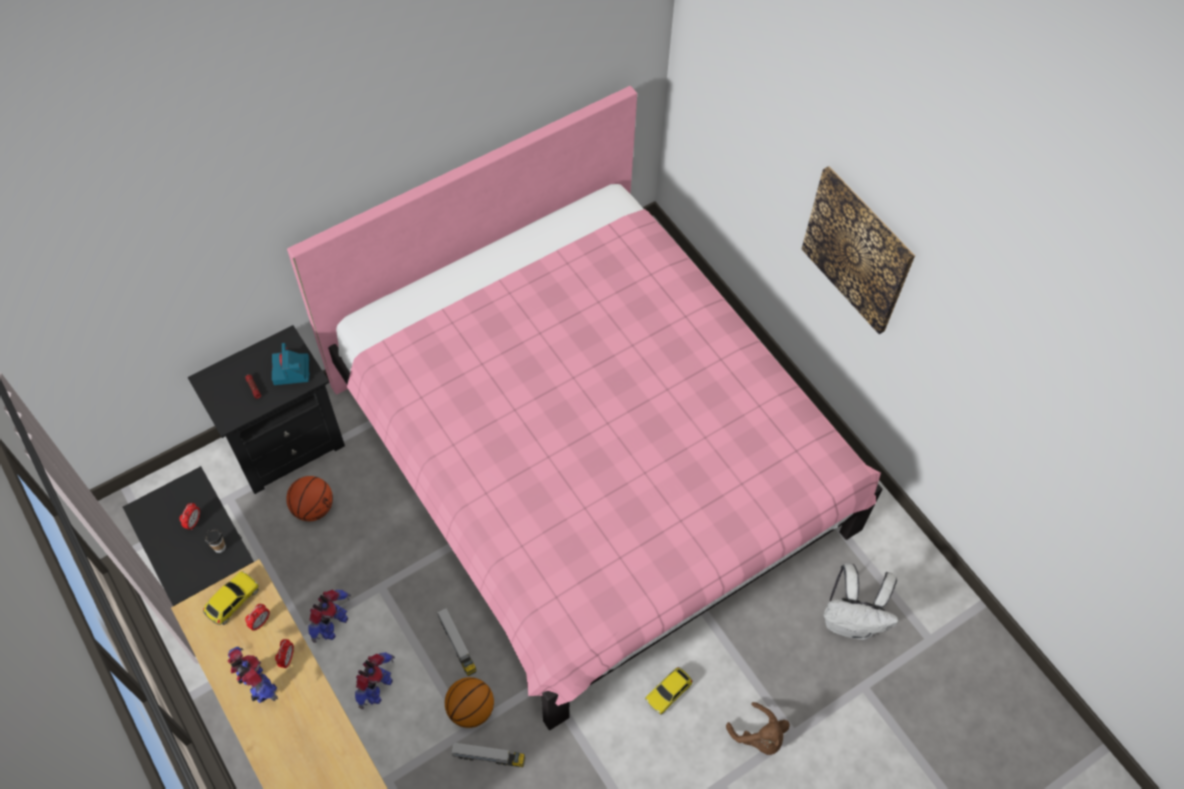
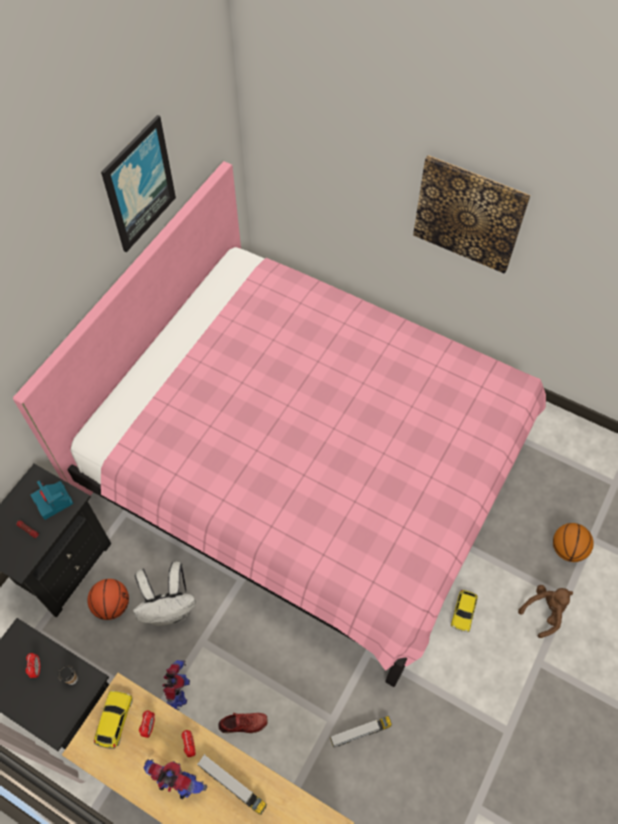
camera: 25 degrees left, 0 degrees up
(377, 688) = (243, 724): toy robot -> red shoe
(457, 645) = (287, 657): toy truck -> toy truck (233, 785)
(470, 709) = (325, 702): basketball -> basketball (567, 549)
(505, 81) = (138, 184): none -> picture
(759, 737) = (544, 612): brown plush toy -> brown plush toy turned 60 degrees counterclockwise
(850, 622) = (556, 497): white backpack -> white backpack (170, 610)

